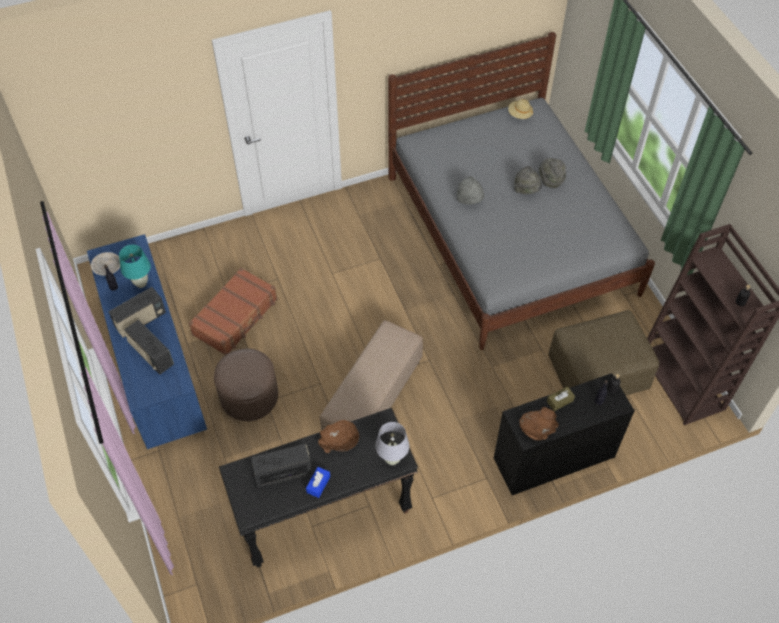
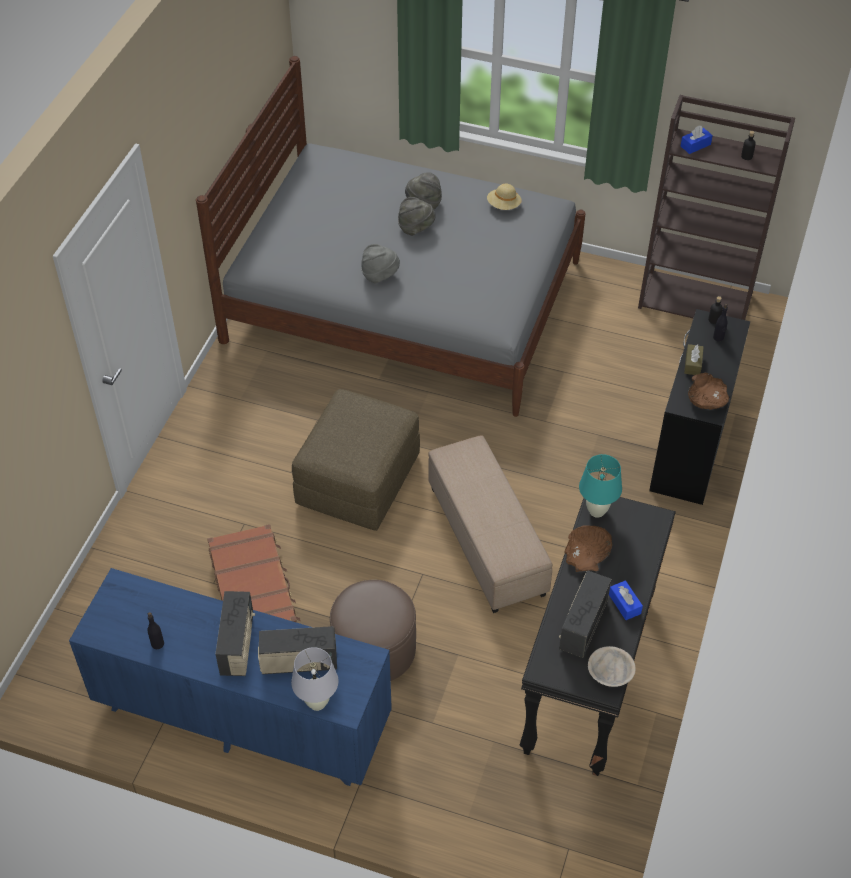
camera: 50 degrees left, 5 degrees down
(107, 268) = (122, 634): beige bowl -> beige bowl (609, 673)
(141, 283) = (182, 613): turquoise table lamp -> turquoise table lamp (596, 511)
(392, 460) = (649, 525): white table lamp -> white table lamp (317, 703)
(519, 114) = (314, 170): beige hat -> beige hat (503, 205)
(598, 373) = (630, 350): brown ottoman -> brown ottoman (358, 480)
(716, 267) = (695, 145): none -> blue tissue box

